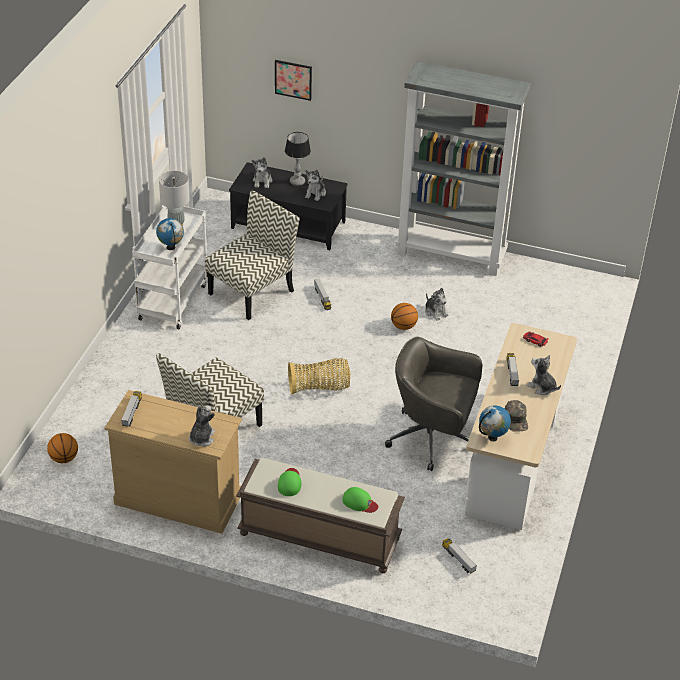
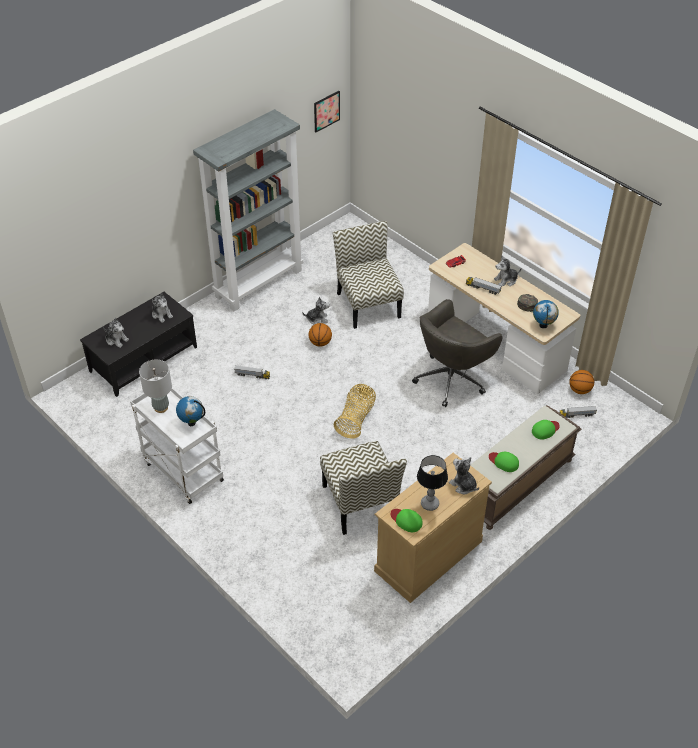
camera: 60 degrees left, 5 degrees up
(64, 458) = (333, 621): basketball -> basketball (580, 390)
(132, 412) = (406, 520): toy truck -> green cap
(252, 291) = (210, 414): chair -> chair (367, 304)
(293, 79) = (97, 238): picture -> picture (326, 111)
(297, 182) = (136, 319): table lamp -> table lamp (430, 503)

